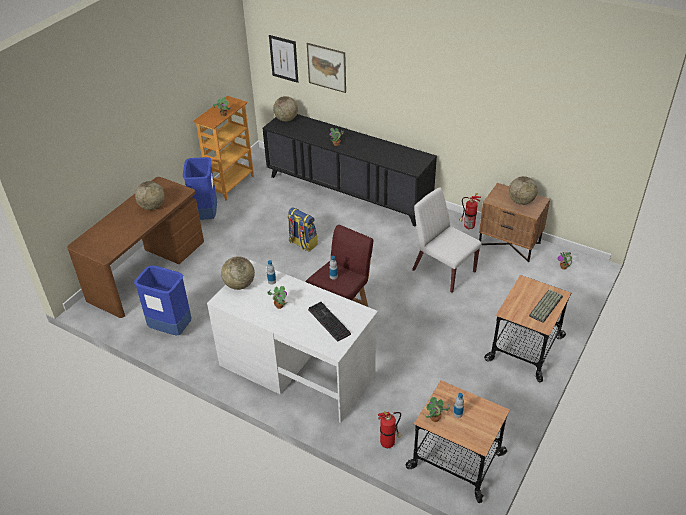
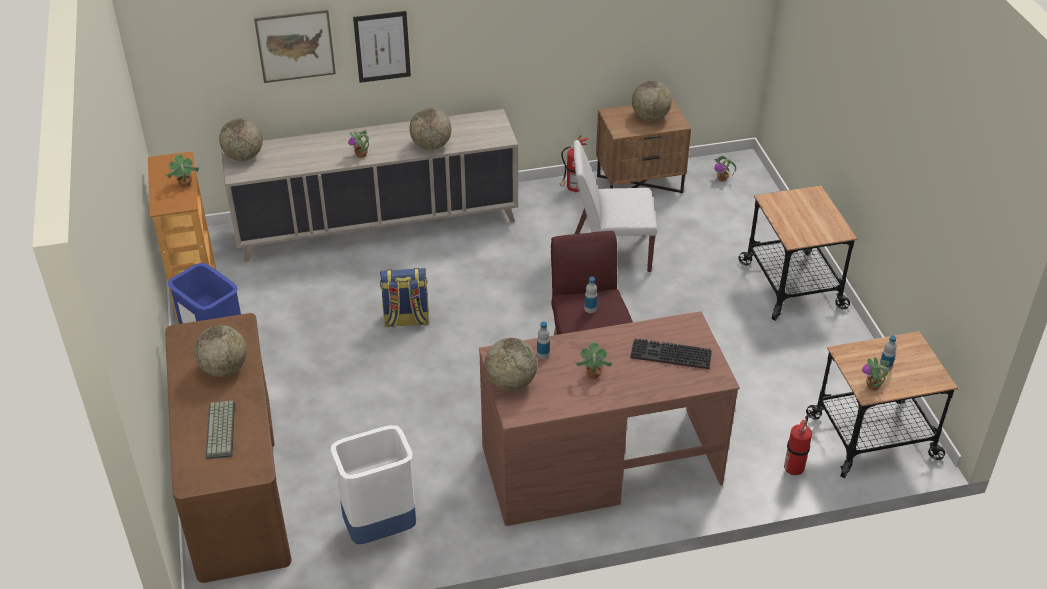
camera: 45 degrees left, 0 degrees up
(171, 329) = (380, 530): blue trash can -> white trash can
(284, 58) = (208, 60): picture -> picture (382, 46)
(296, 369) = (600, 464): white desk -> brown desk
(348, 192) = (377, 225): black cabinet -> beige cabinet
(374, 156) = (431, 146): none -> globe
(546, 307) = (819, 212): keyboard -> keyboard (222, 430)

